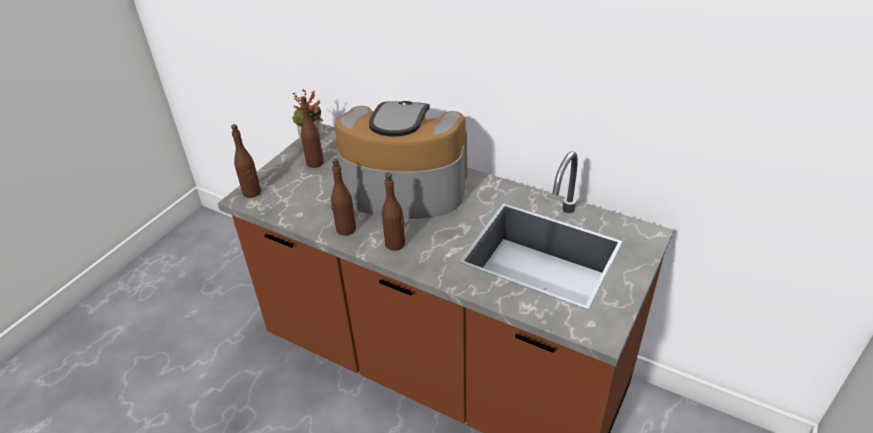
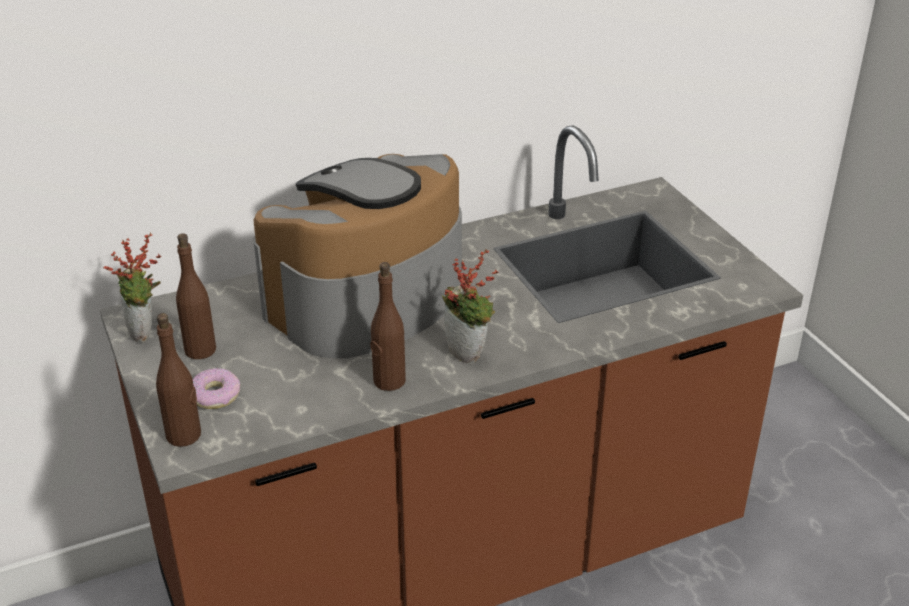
camera: 55 degrees left, 5 degrees down
(287, 185) = (215, 395): none -> donut
(395, 244) = (469, 353): brown bottle -> potted plant

